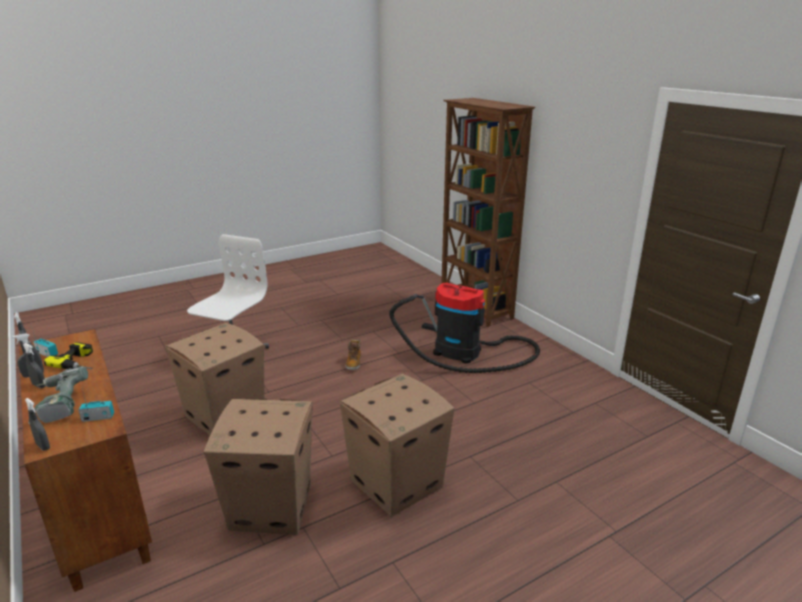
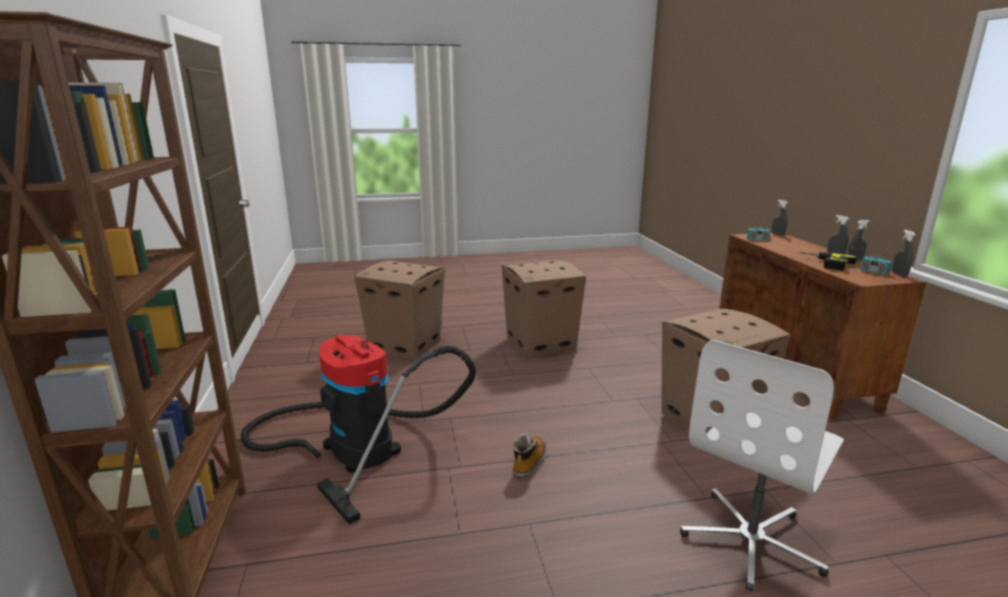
camera: 160 degrees left, 5 degrees down
(59, 405) = (796, 245): power drill -> none
(269, 506) = (642, 348): cardboard box -> cardboard box (406, 346)

